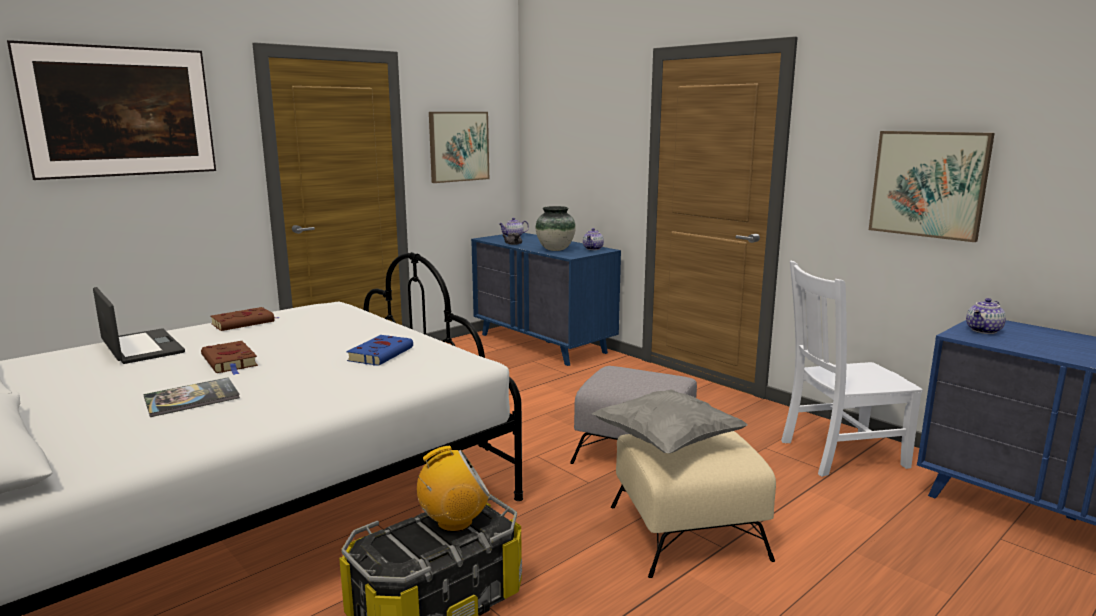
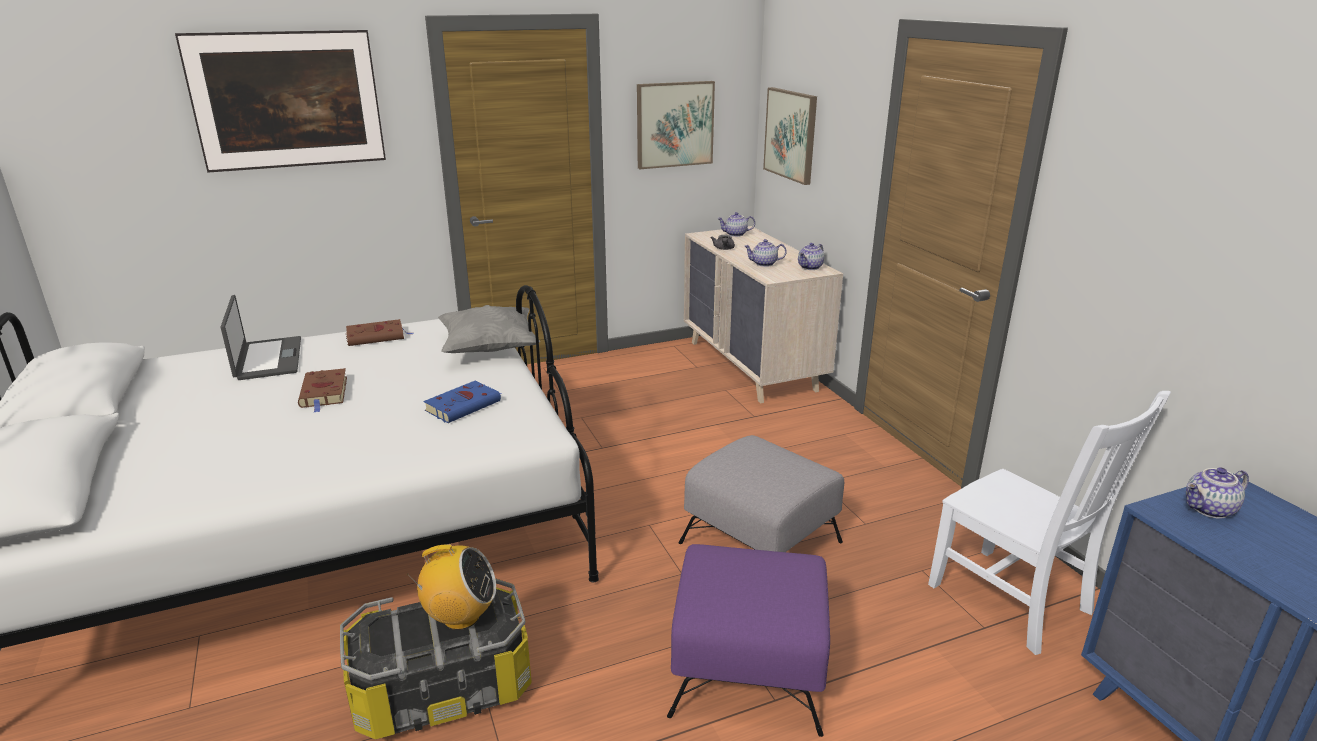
camera: 20 degrees right, 10 degrees up
(192, 398) = (257, 439): book -> none
(543, 344) = (752, 366): blue dresser -> beige dresser
(555, 249) = (764, 264): vase -> teapot
(667, 442) = (726, 571): grey pillow -> grey pillow (489, 349)
(686, 532) = (746, 668): beige ottoman -> purple ottoman
(839, 454) = (1013, 601): white chair -> white chair turned 135 degrees counterclockwise
(928, 184) = (1203, 275): picture -> picture (791, 134)

